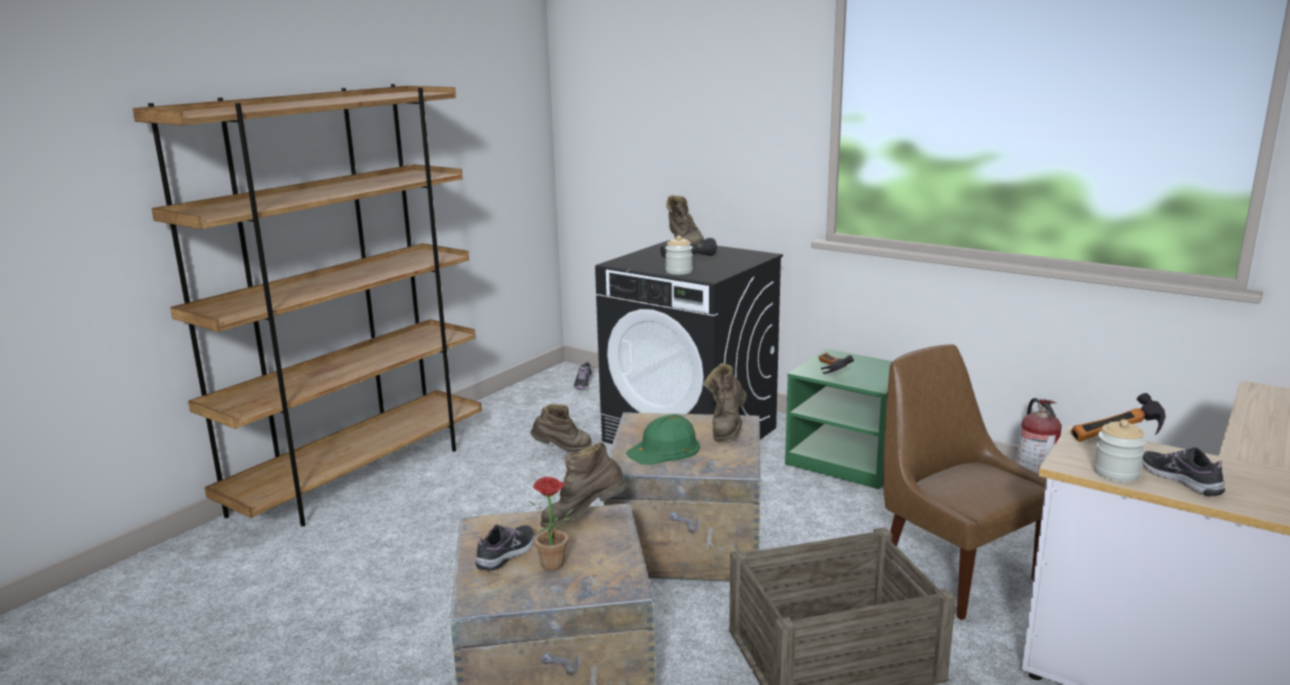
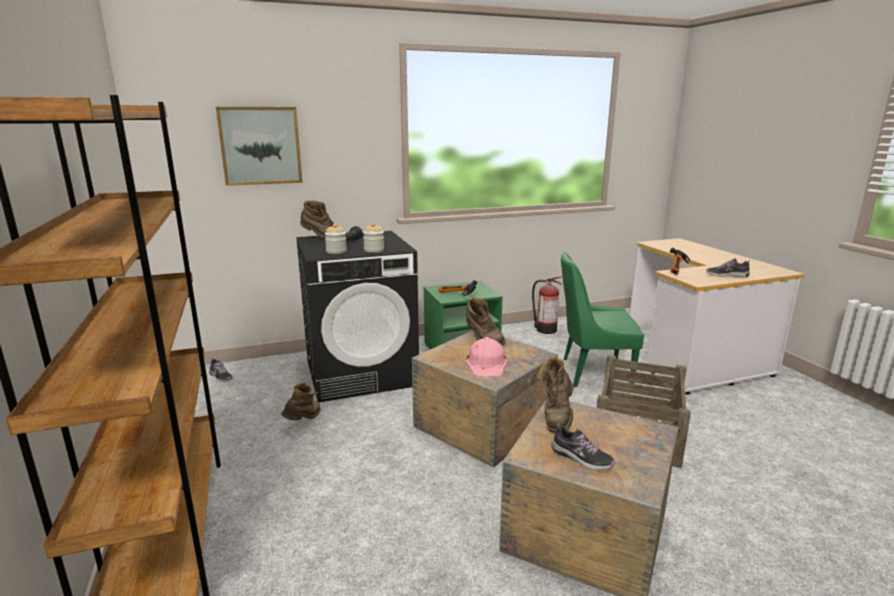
camera: 55 degrees left, 0 degrees up
(507, 554) = (581, 458): shoe -> shoe turned 150 degrees clockwise
(555, 566) = (614, 445): potted plant -> none
(663, 121) = (260, 146): none -> picture
(665, 449) = (487, 363): green hard hat -> pink hard hat
(953, 572) = (592, 372): brown chair -> green chair
(1116, 473) = (713, 280): jar -> jar (336, 251)

